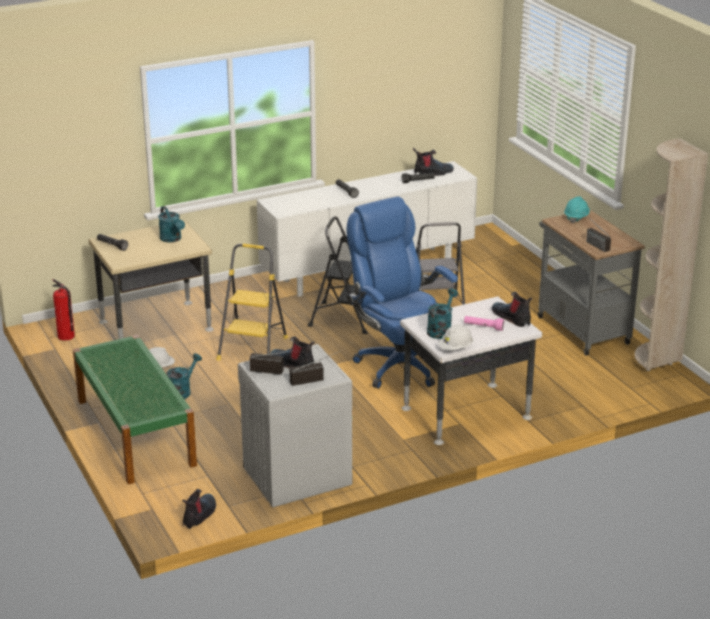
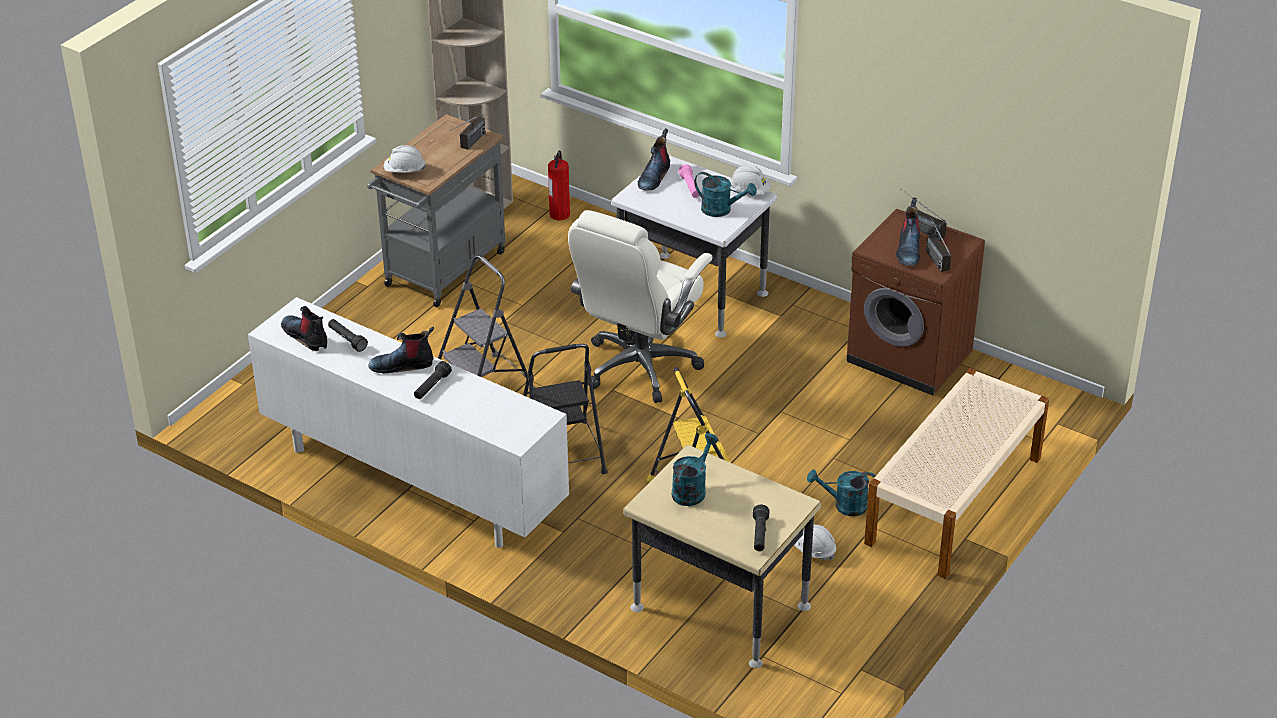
camera: 120 degrees left, 10 degrees up
(66, 336) = (821, 677): fire extinguisher -> fire extinguisher (559, 214)
(134, 432) = (955, 500): green bench -> beige bench
(199, 515) = (1031, 389): boot -> boot (402, 365)
(295, 475) = (908, 358): white washing machine -> brown washing machine
(399, 366) = (639, 368): blue office chair -> white office chair
(441, 330) = (721, 210): turquoise watering can -> turquoise watering can turned 150 degrees counterclockwise
(576, 217) = (404, 171): turquoise hard hat -> white hard hat

